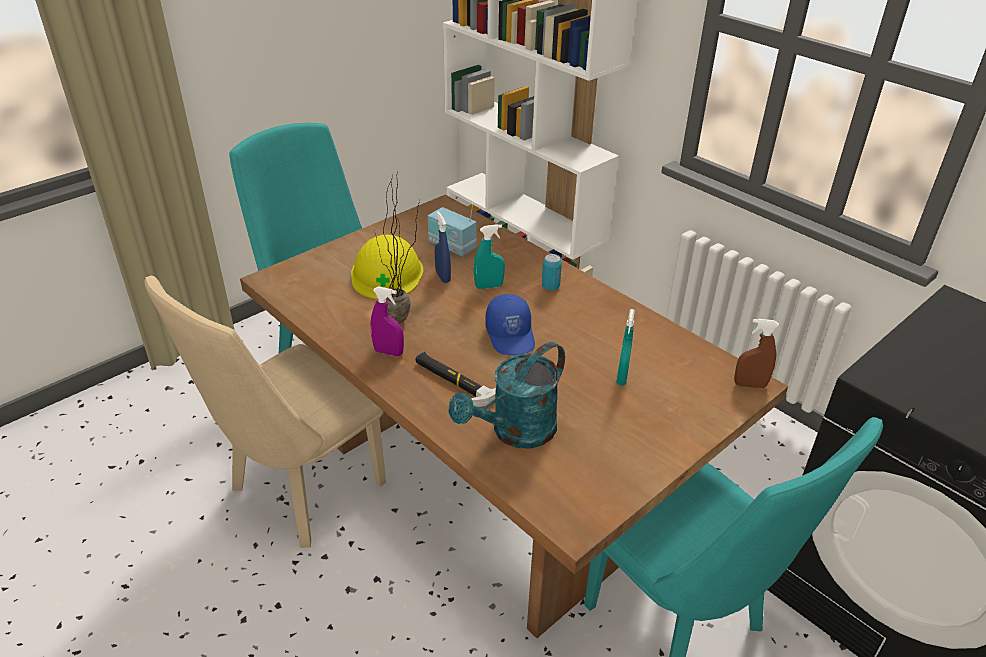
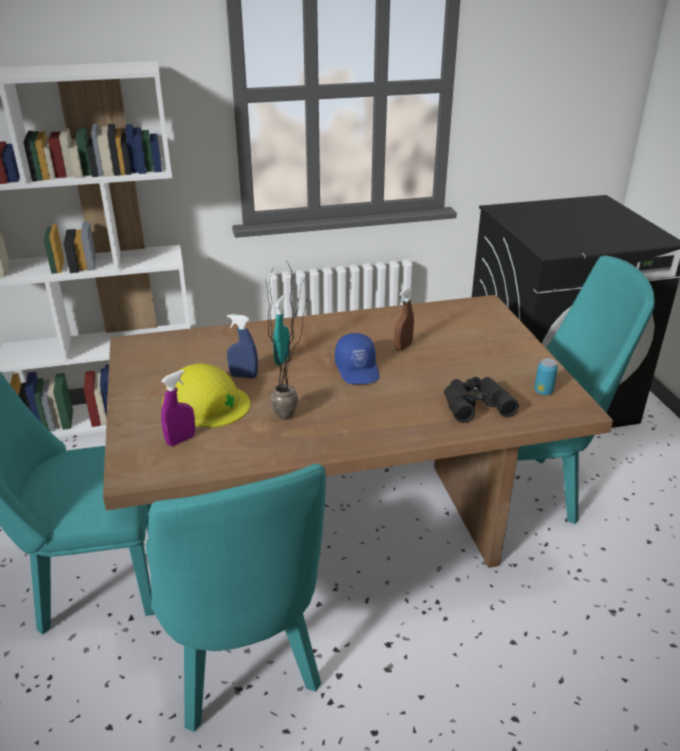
camera: 60 degrees left, 5 degrees down
(299, 494) = (245, 672): beige chair -> turquoise chair
(388, 352) = (326, 433): purple spray bottle -> purple spray bottle (181, 440)
(451, 246) = (202, 358): radio -> none
(456, 380) = (393, 411): hammer -> none
(511, 335) = (358, 369): blue cap -> blue cap turned 60 degrees clockwise
(515, 432) = (474, 403): turquoise watering can -> black binoculars
(550, 286) = (312, 334): can -> can (543, 391)
(622, 377) = (445, 343): turquoise spray bottle -> none
(750, 385) = (486, 304): brown spray bottle -> brown spray bottle (403, 347)

